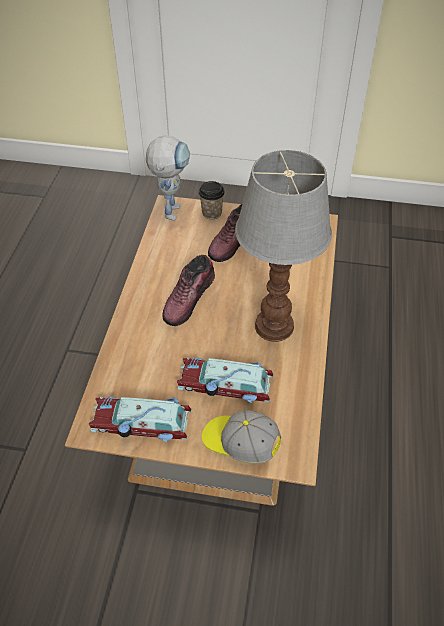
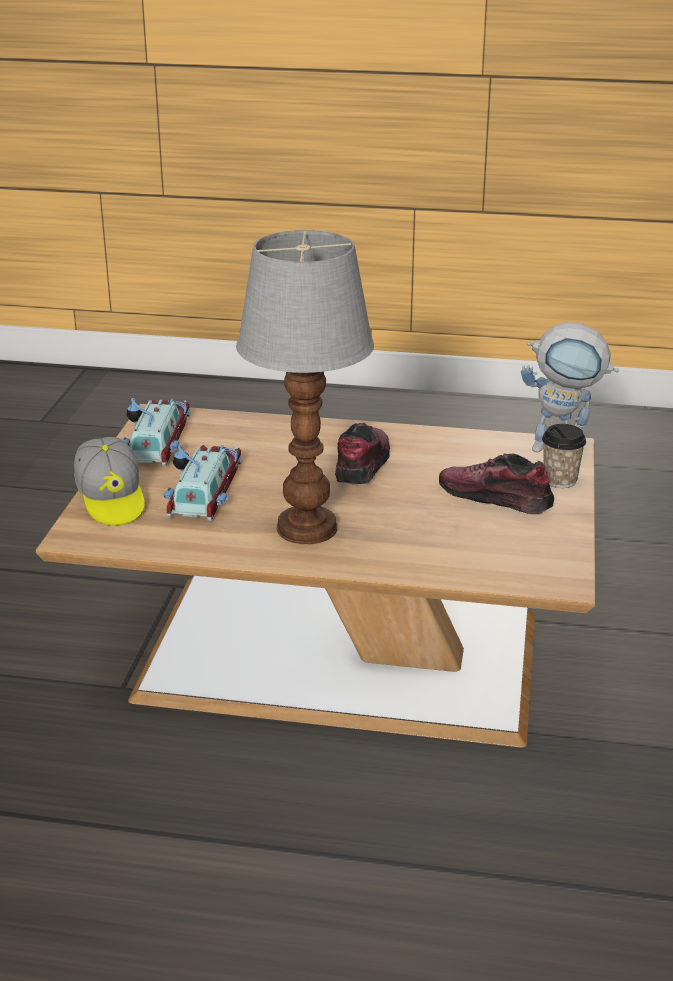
camera: 90 degrees right, 20 degrees down
(189, 298) = (362, 465): shoe -> shoe turned 75 degrees clockwise
(240, 443) = (111, 500): cap -> cap turned 135 degrees clockwise

